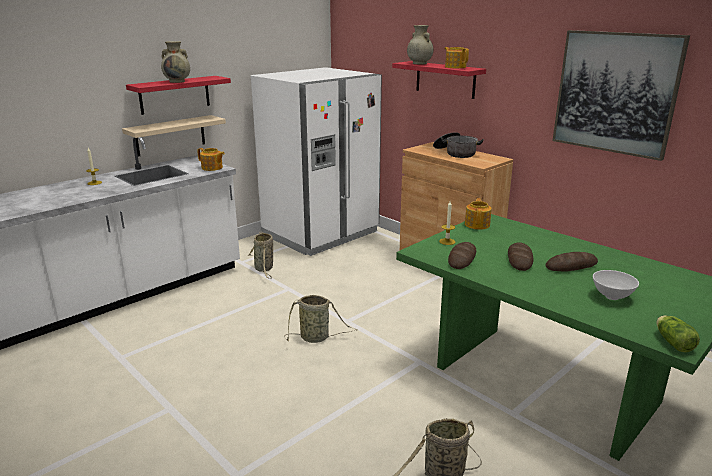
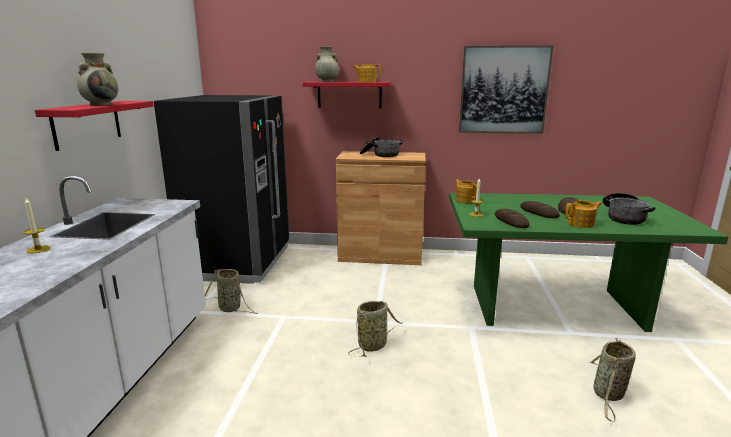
camera: 40 degrees left, 5 degrees down
(170, 135) = (88, 176): beige shelf -> none
(212, 168) = (171, 204): teapot -> teapot (581, 224)
(320, 233) = (239, 262): white fridge -> black fridge
(611, 296) = (623, 217): white bowl -> cooking pot
(672, 342) = (697, 229): lettuce -> none

